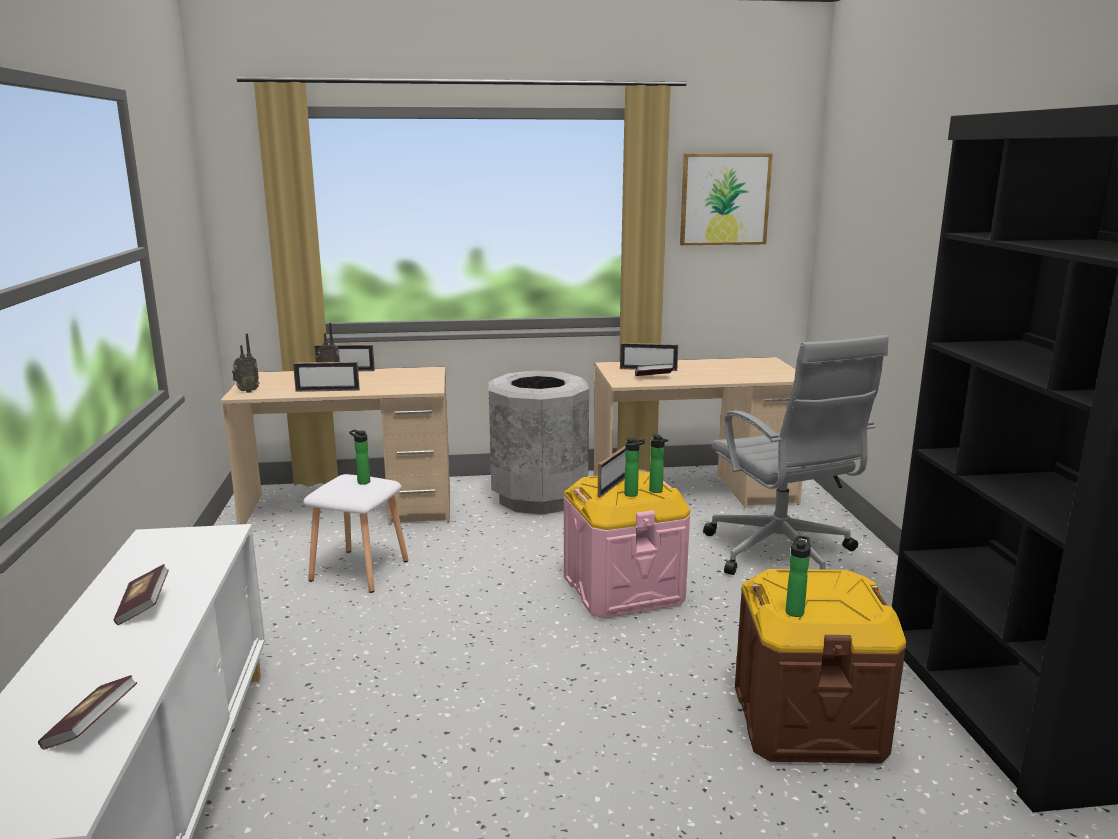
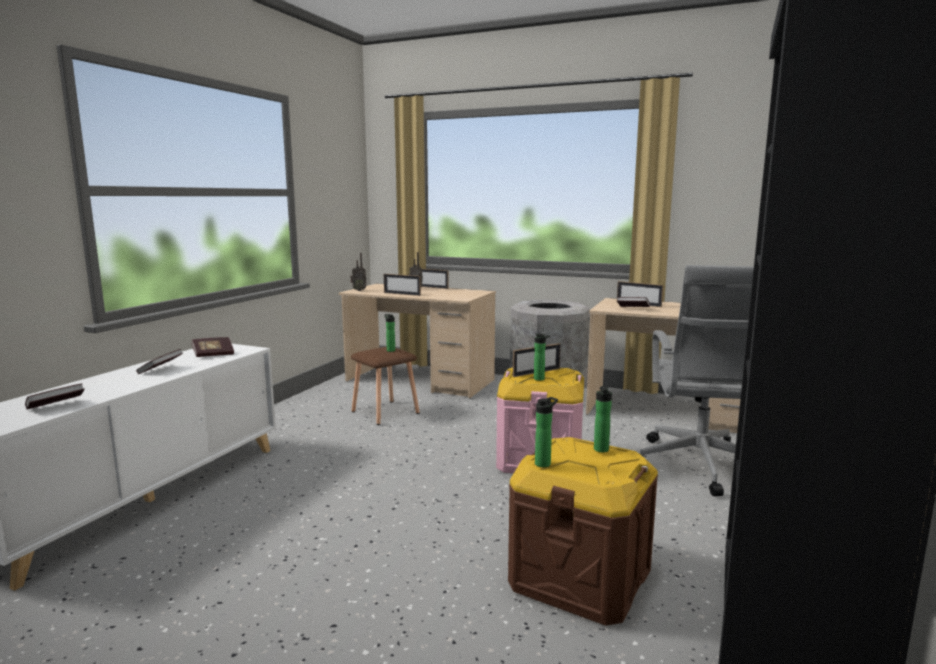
camera: 30 degrees right, 5 degrees down
(182, 557) = (213, 355): none -> book
(357, 570) = (384, 412): white stool -> brown stool
(657, 491) = (561, 380): bottle -> bottle (601, 450)
(724, 199) = (731, 170): picture -> none

